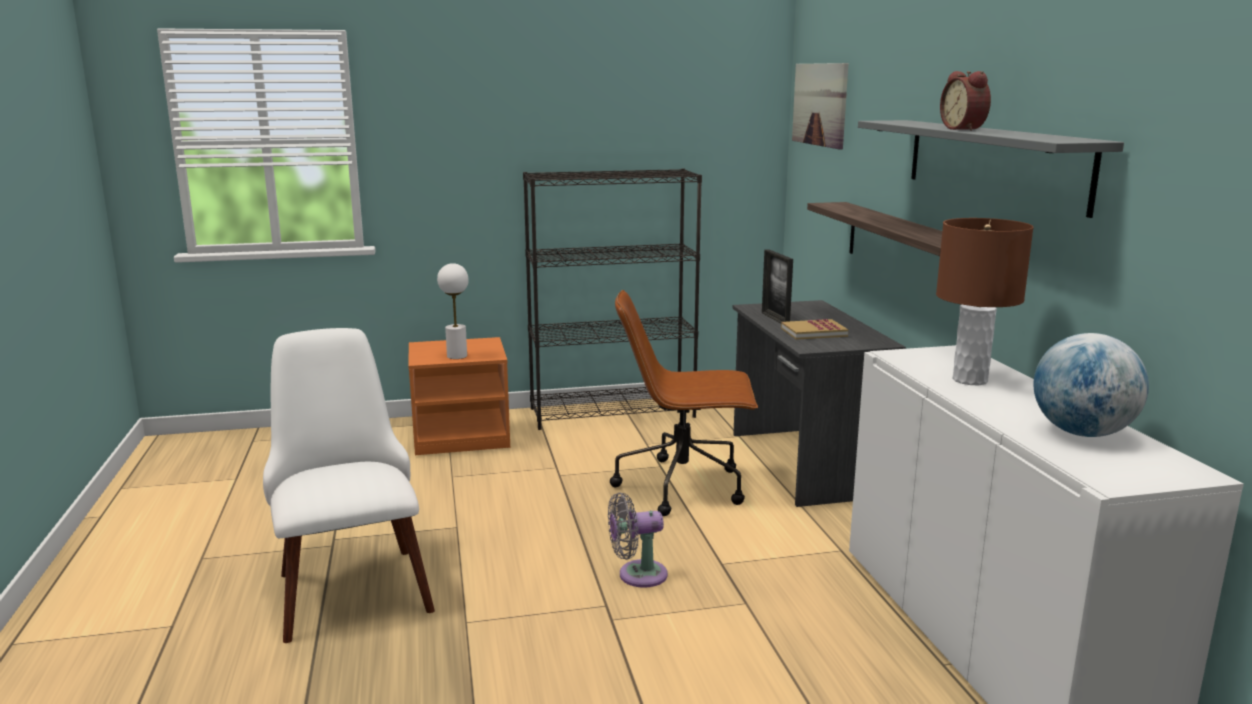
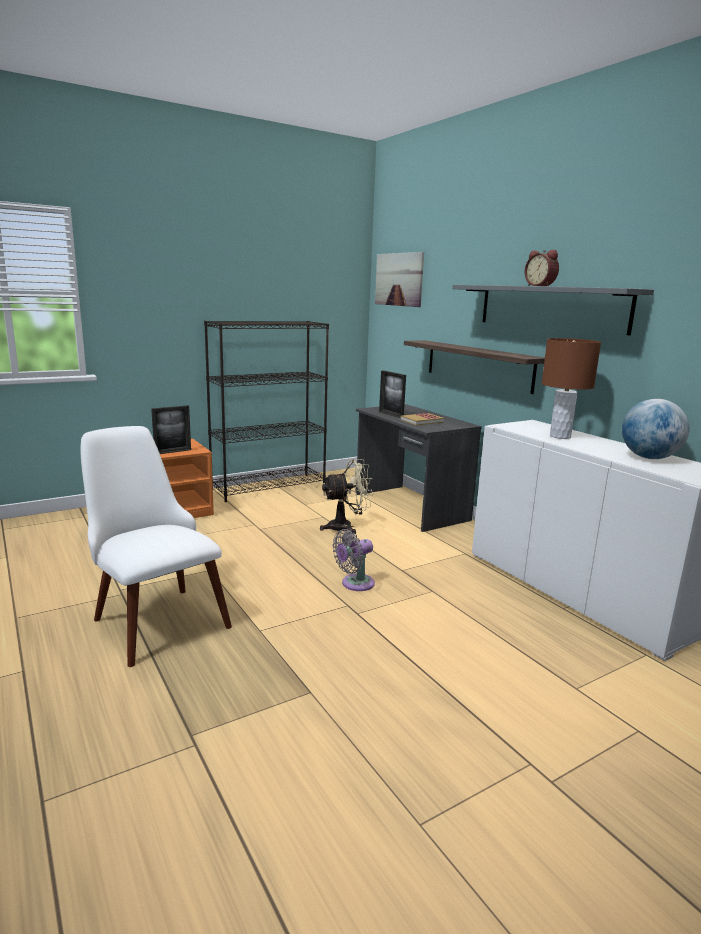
camera: 20 degrees left, 0 degrees up
(457, 356) = (173, 452): white table lamp -> picture frame
(684, 486) = (346, 527): brown office chair -> beige fan

